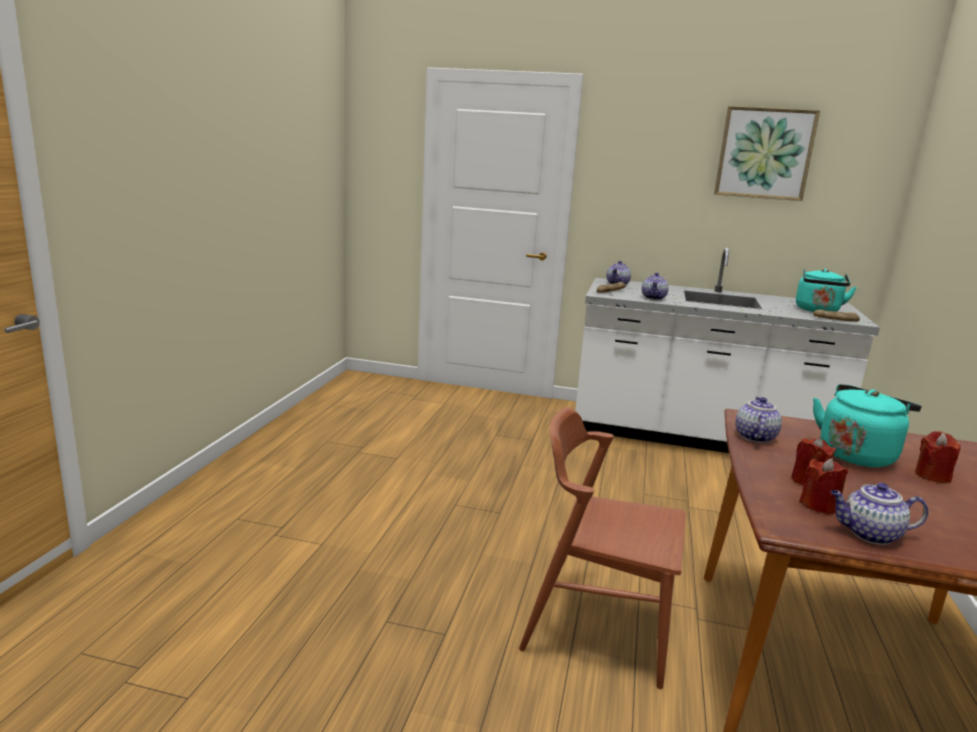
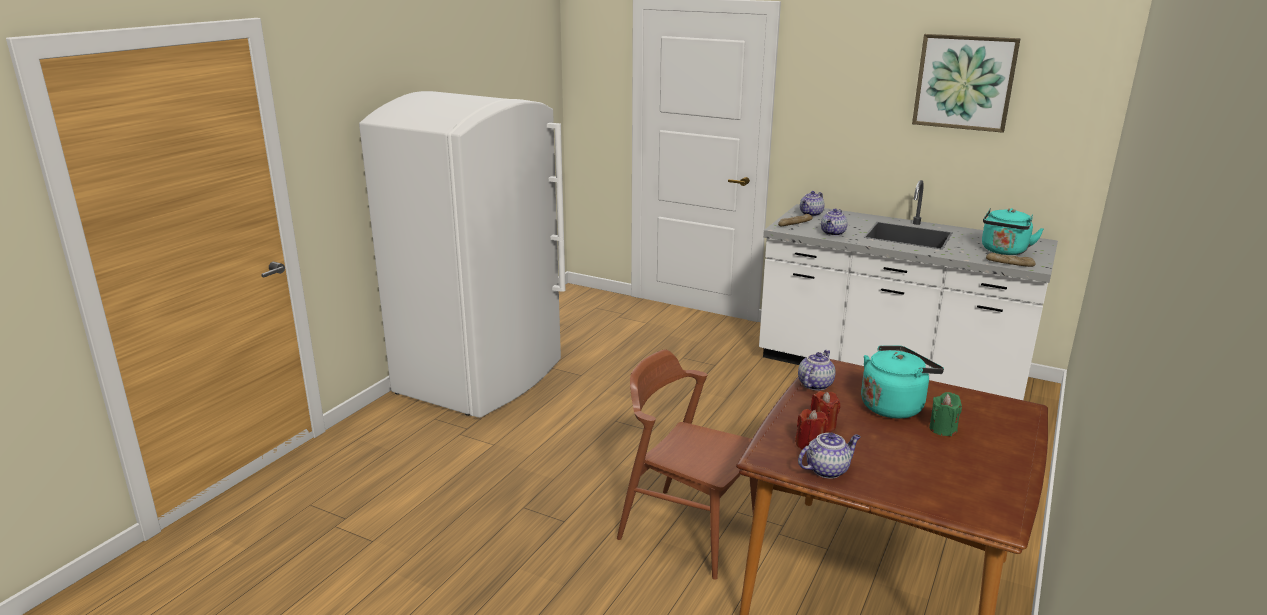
camera: 15 degrees right, 5 degrees up
(283, 467) = (482, 377): none -> white fridge
(869, 534) = (827, 469): teapot -> teapot turned 135 degrees clockwise
(932, 475) = (943, 429): red candle -> green candle

